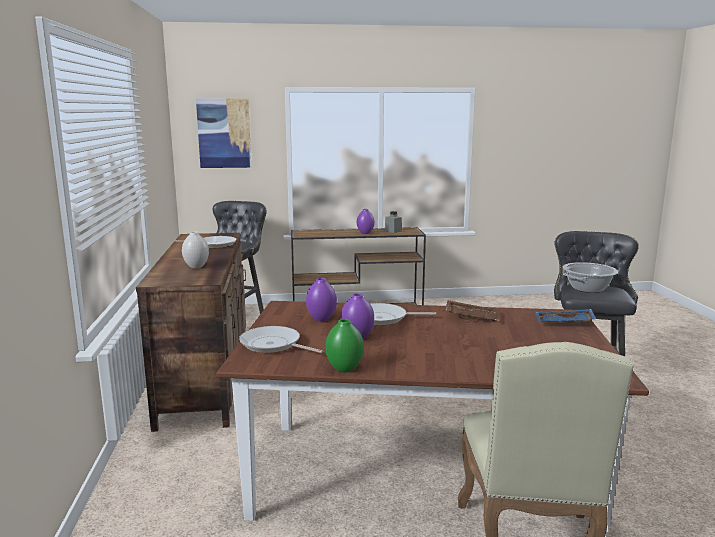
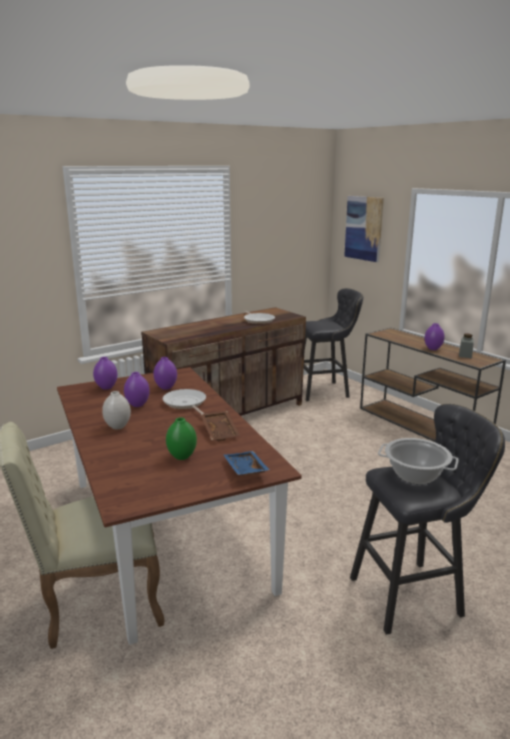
camera: 60 degrees right, 5 degrees up
(196, 266) = (198, 330): white vase -> white vase (118, 427)
(273, 345) = (106, 387): frying pan -> purple vase
(345, 369) = (79, 413): green vase -> green vase (182, 457)

